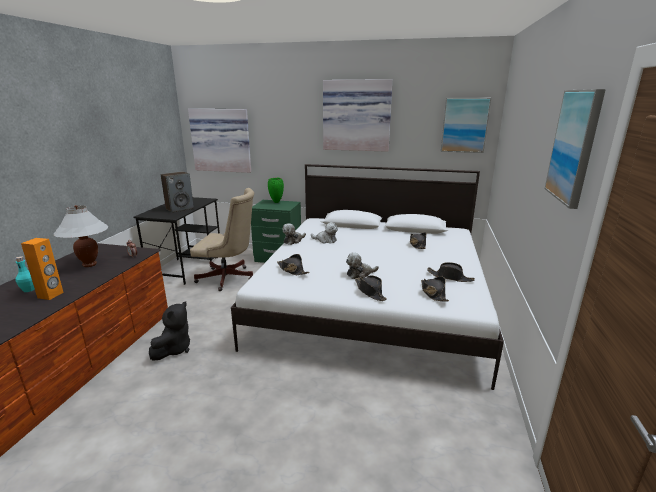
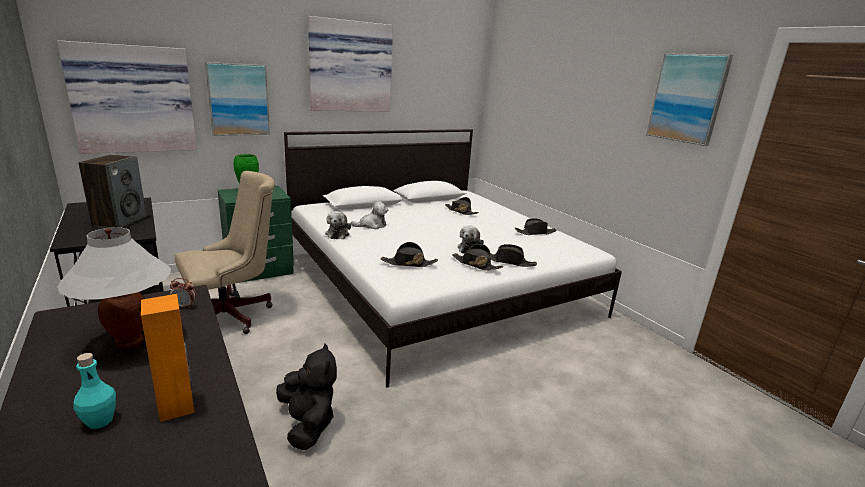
camera: 45 degrees left, 0 degrees up
(433, 293) = (550, 248): black hat -> black hat (476, 264)
(464, 125) = (458, 81): picture -> picture (238, 100)

